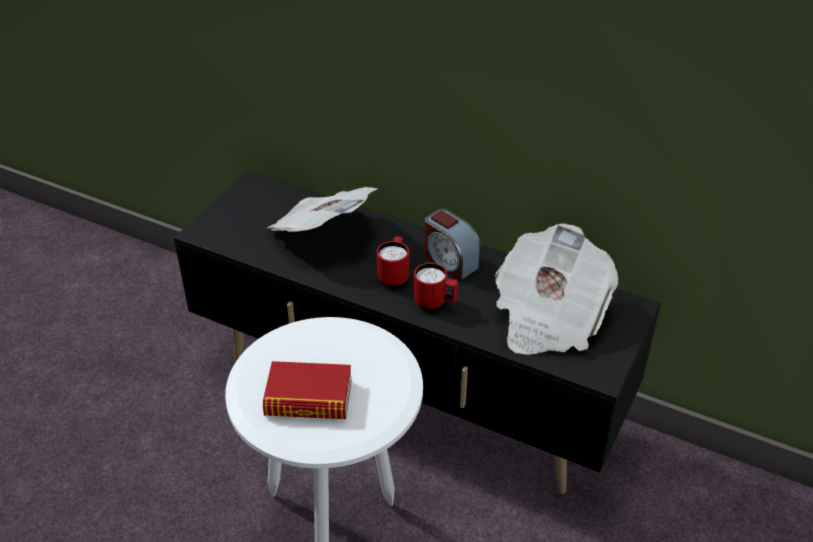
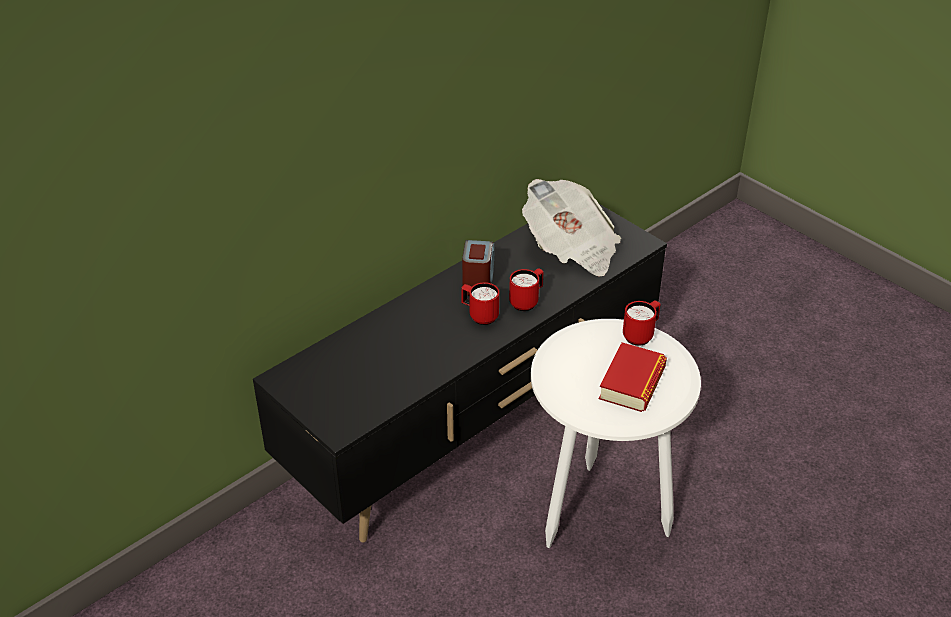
camera: 70 degrees left, 0 degrees up
(322, 232) = (392, 346): newspaper -> none
(394, 390) = (641, 335): none -> red mug
(450, 261) = (478, 280): alarm clock -> alarm clock turned 60 degrees counterclockwise

